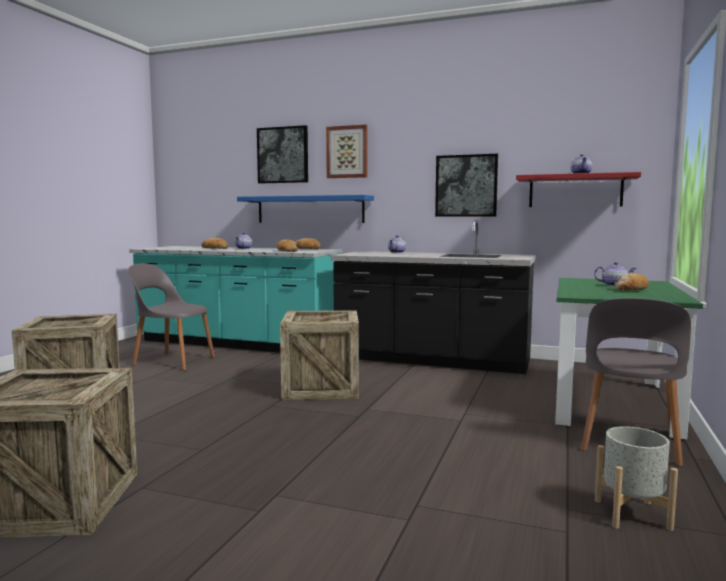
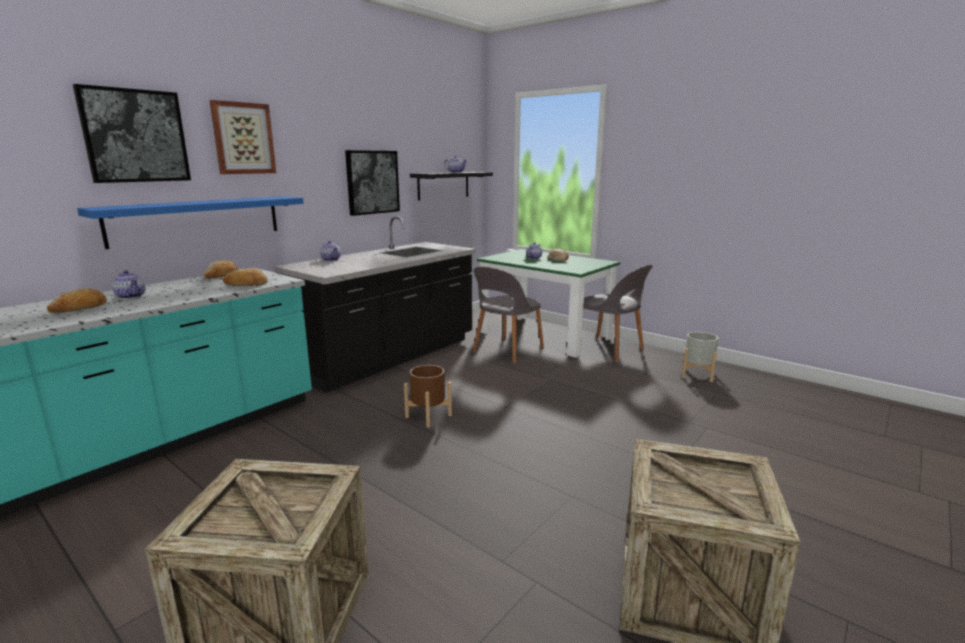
camera: 70 degrees left, 10 degrees up
(172, 361) = (177, 507): grey chair -> grey chair (507, 351)
(321, 388) = (428, 416): crate -> brown planter
(575, 191) = (443, 185): red shelf -> black shelf

